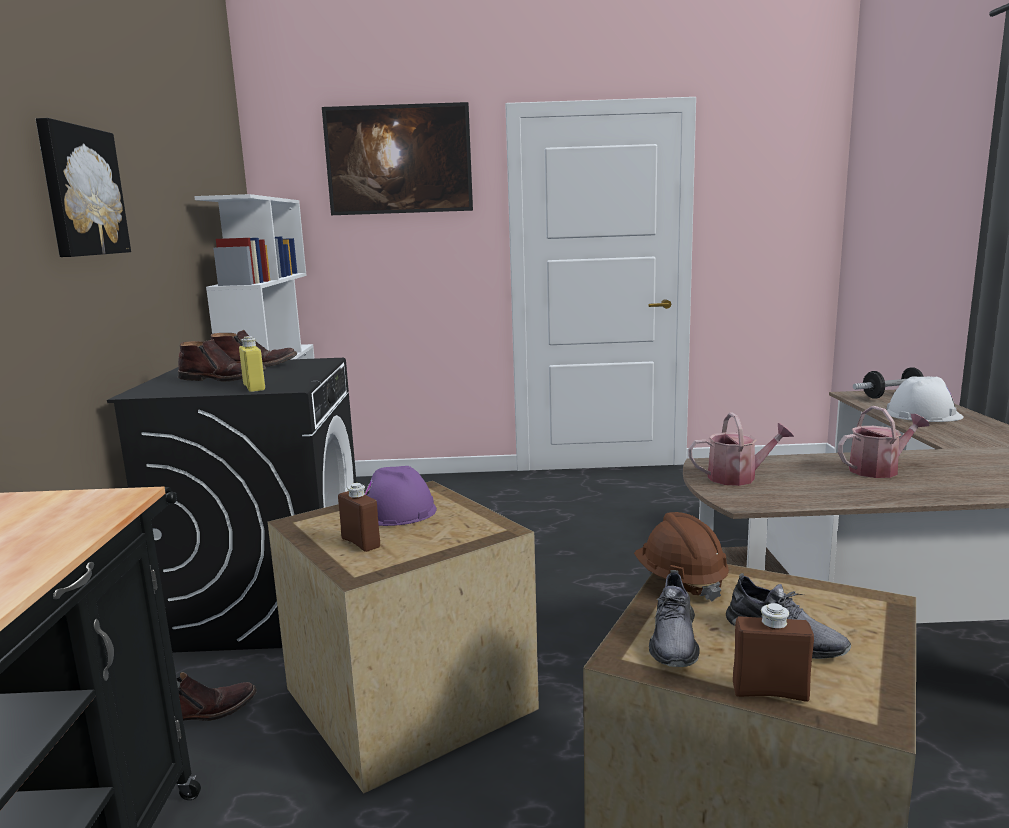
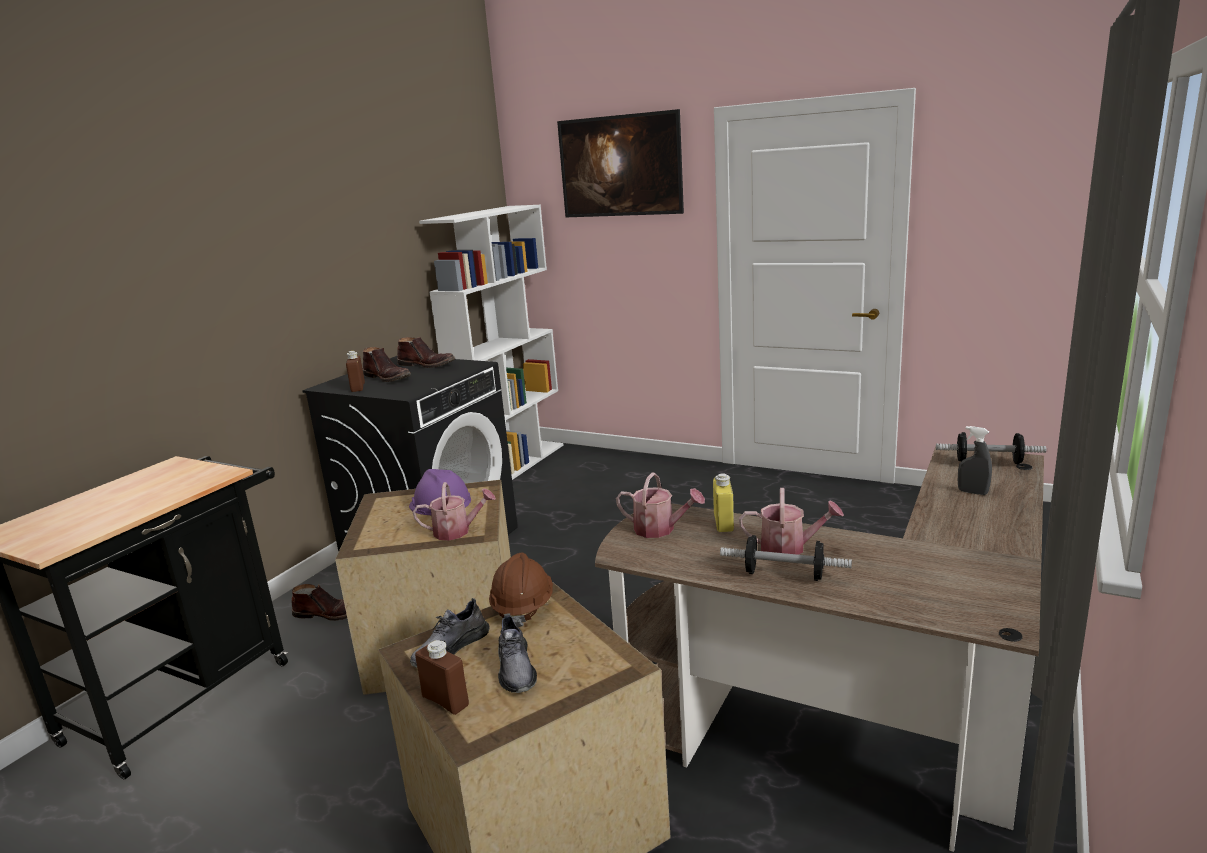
camera: 30 degrees right, 5 degrees up
(81, 191) = (289, 245): picture -> none
(254, 387) = (388, 391): yellow bottle -> yellow bottle (723, 523)
(360, 543) = (389, 524): brown bottle -> brown bottle (358, 387)
(467, 532) = (457, 531): none -> watering can
(918, 487) = (784, 574): none -> dumbbell
(923, 414) = (972, 492): white hard hat -> grey spray bottle

